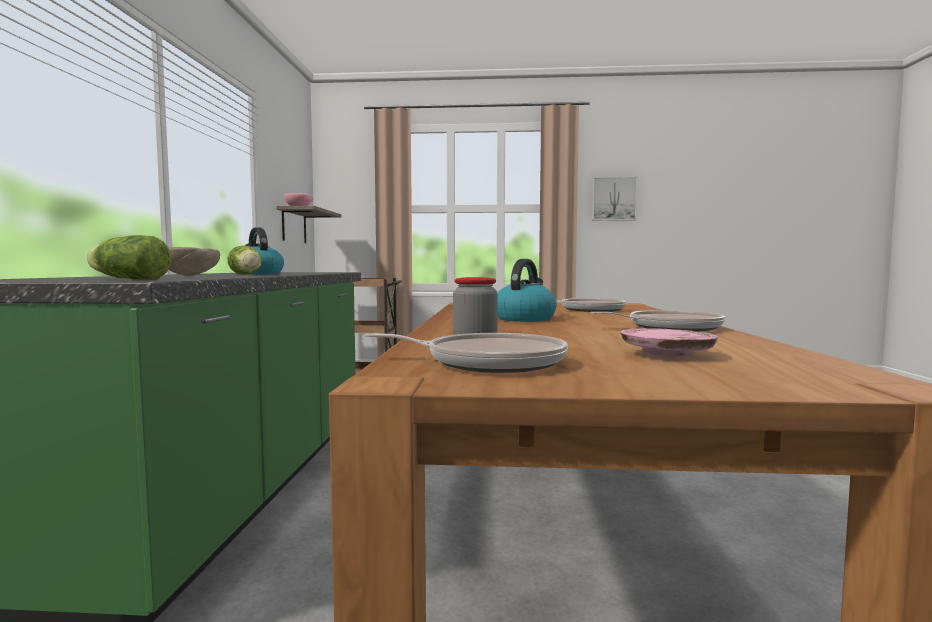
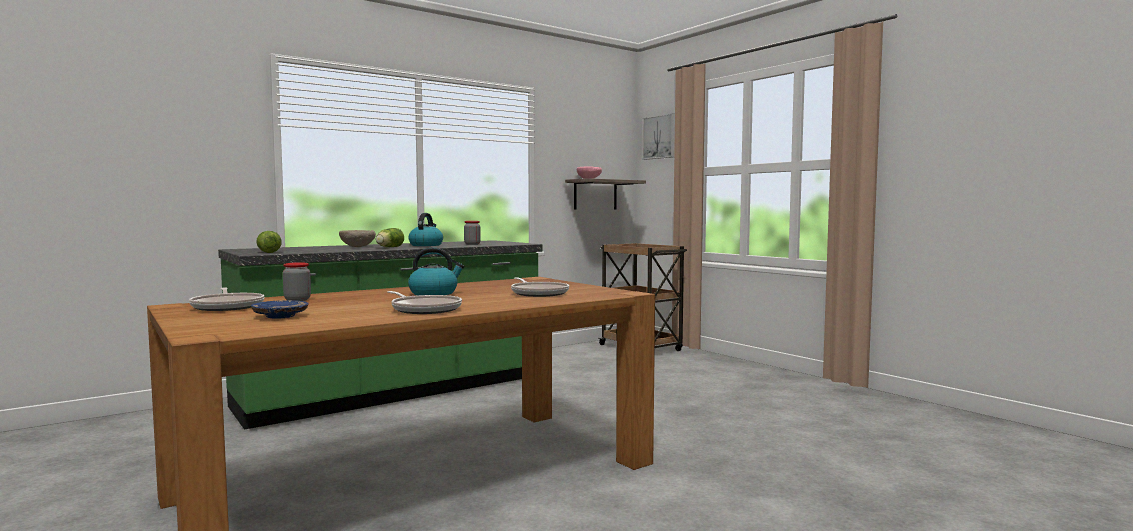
camera: 50 degrees right, 0 degrees up
(299, 272) = (472, 244): none -> jar
(613, 199) = (941, 145): picture -> picture (660, 137)
(666, 354) = (280, 316): pink plate -> blue plate

